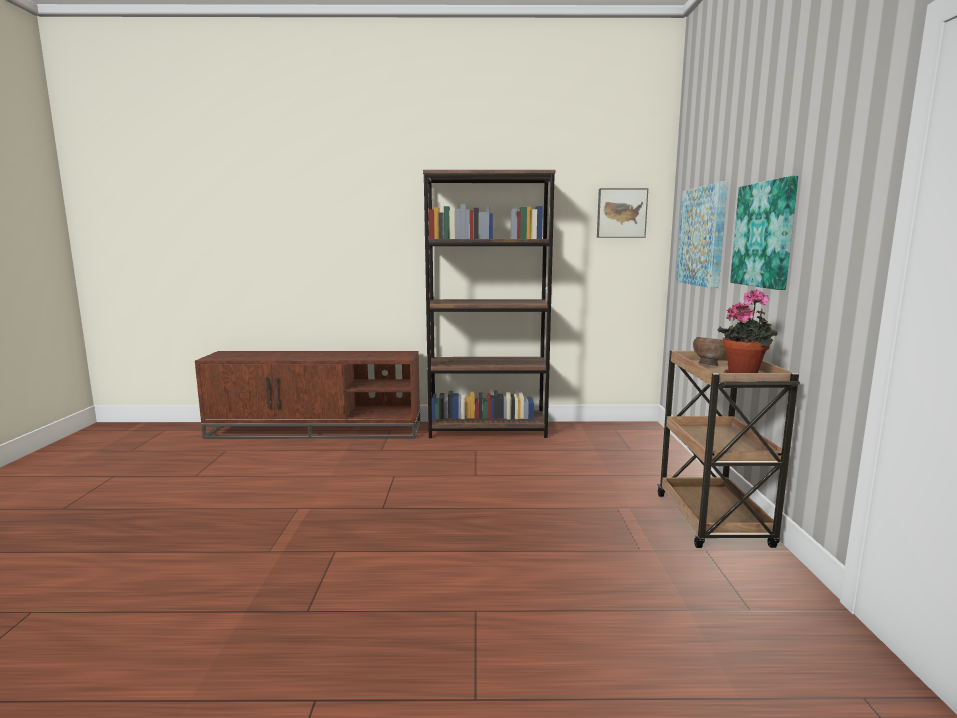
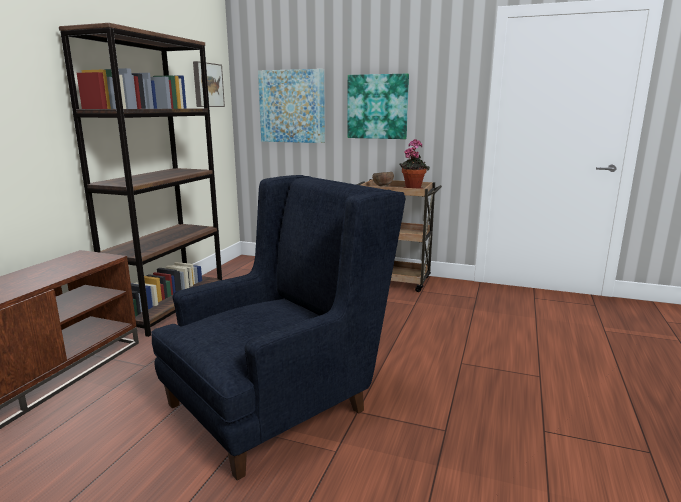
camera: 70 degrees left, 5 degrees up
(344, 510) = (280, 401): none -> blue armchair

